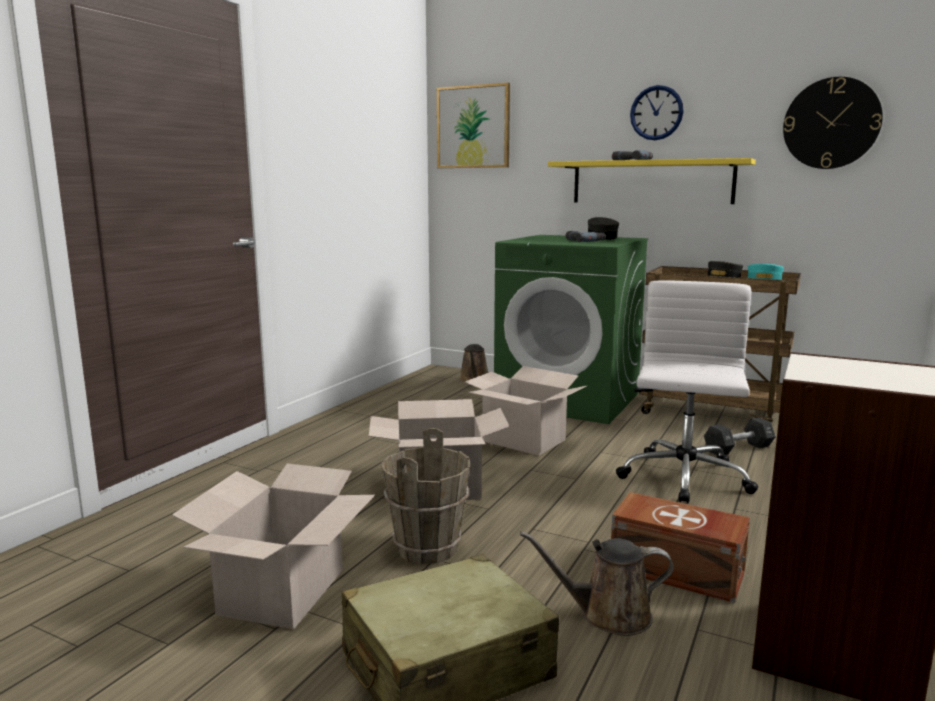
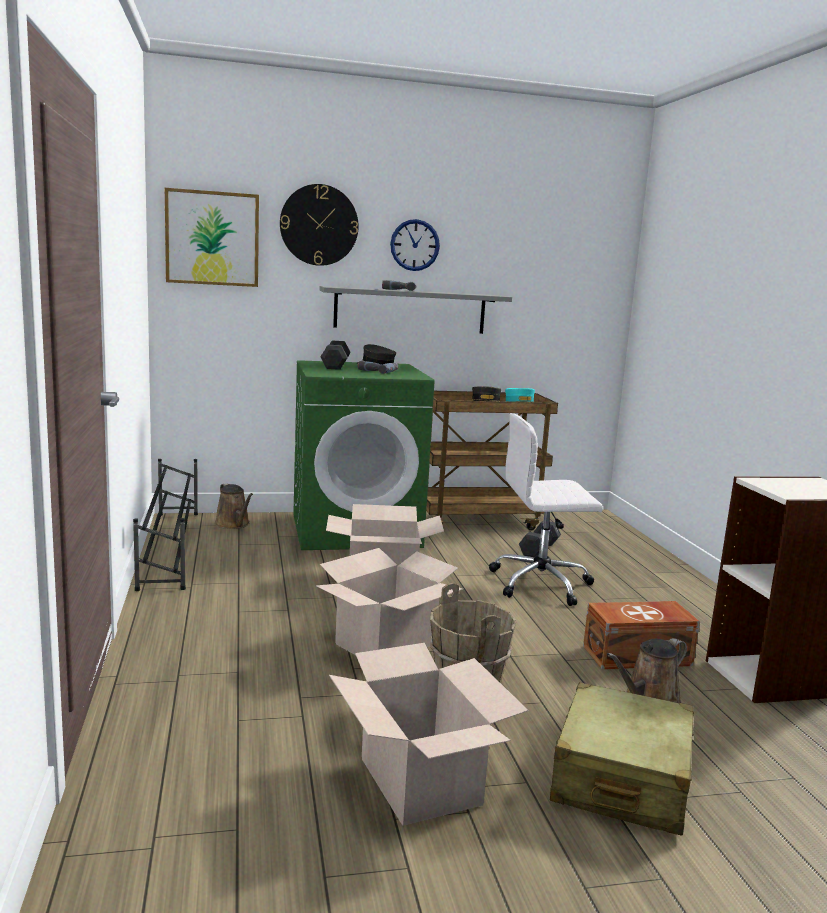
camera: 40 degrees left, 0 degrees up
(403, 387) = (171, 547): none -> black shoe rack
(558, 237) = (335, 365): none -> black dumbbell
(651, 182) = (410, 310): yellow shelf -> grey shelf
(684, 478) = (542, 583): white office chair -> white office chair turned 75 degrees counterclockwise
(831, 123) = (554, 269): wall clock -> wall clock (319, 225)

